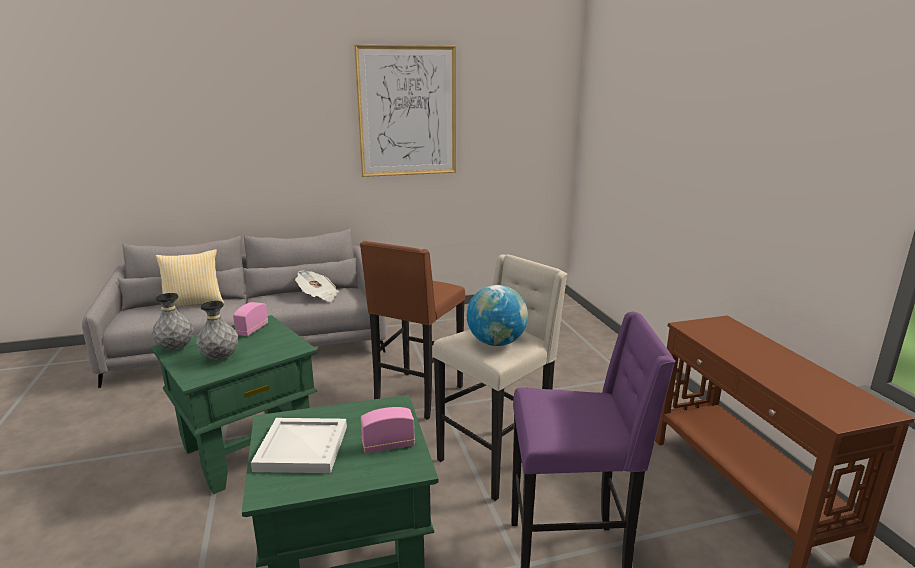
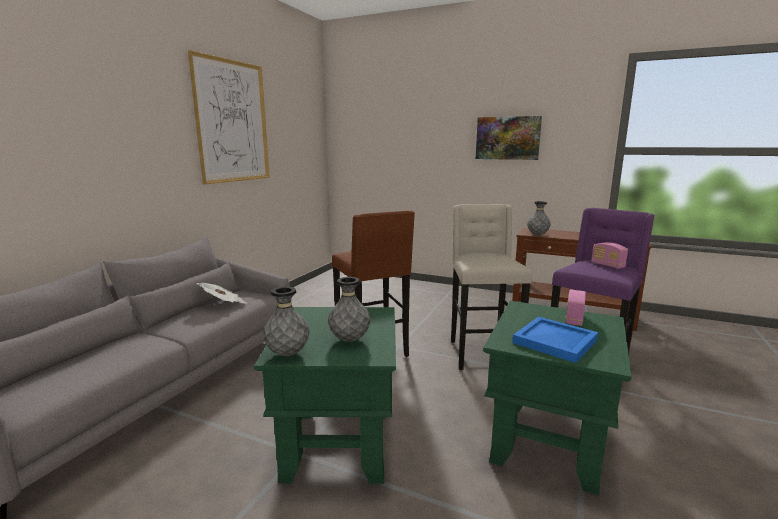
camera: 50 degrees left, 5 degrees down
(194, 304) = (89, 355): pillow -> none
(252, 330) = (309, 318): radio -> radio (607, 265)
(301, 447) = (553, 341): white tray -> blue tray
(496, 343) = (496, 259): globe -> none
(698, 334) = (537, 235): none -> grey vase
(751, 154) = (507, 138): none -> picture

